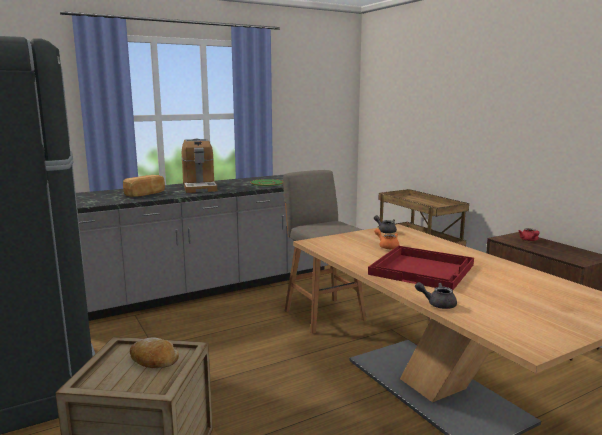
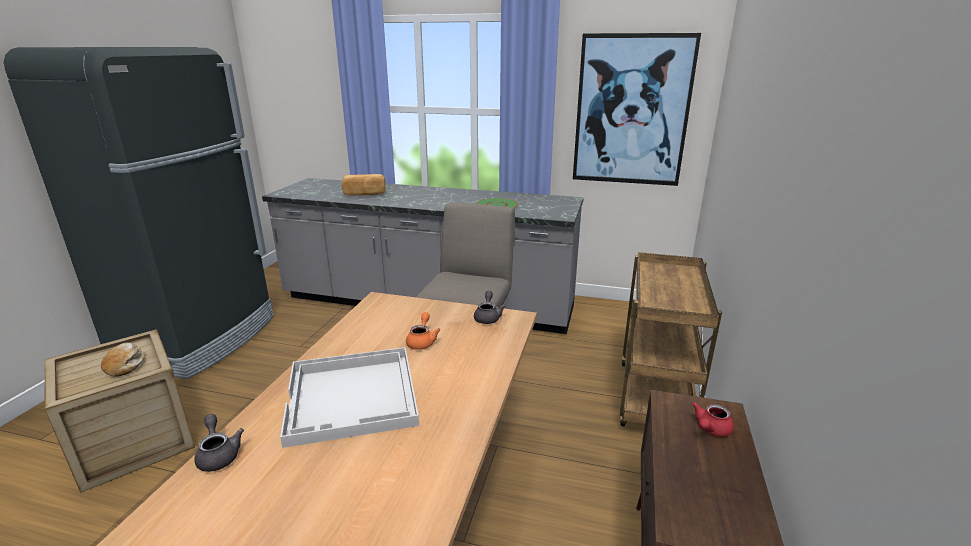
camera: 45 degrees right, 10 degrees up
(199, 187) = (427, 195): coffee machine -> none
(315, 110) = (631, 111): none -> picture
(423, 269) = (353, 396): red tray -> white tray

